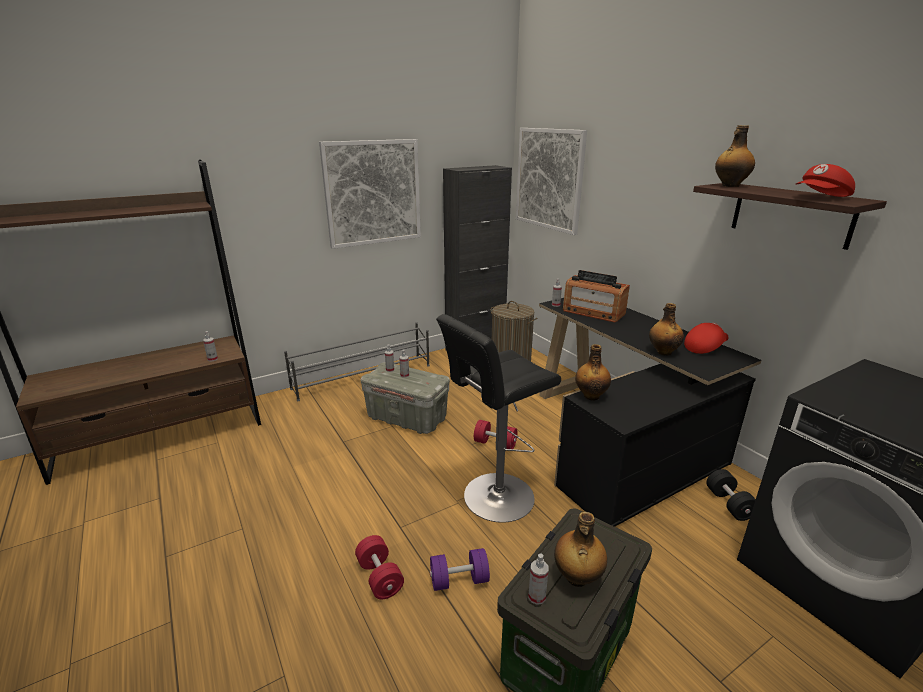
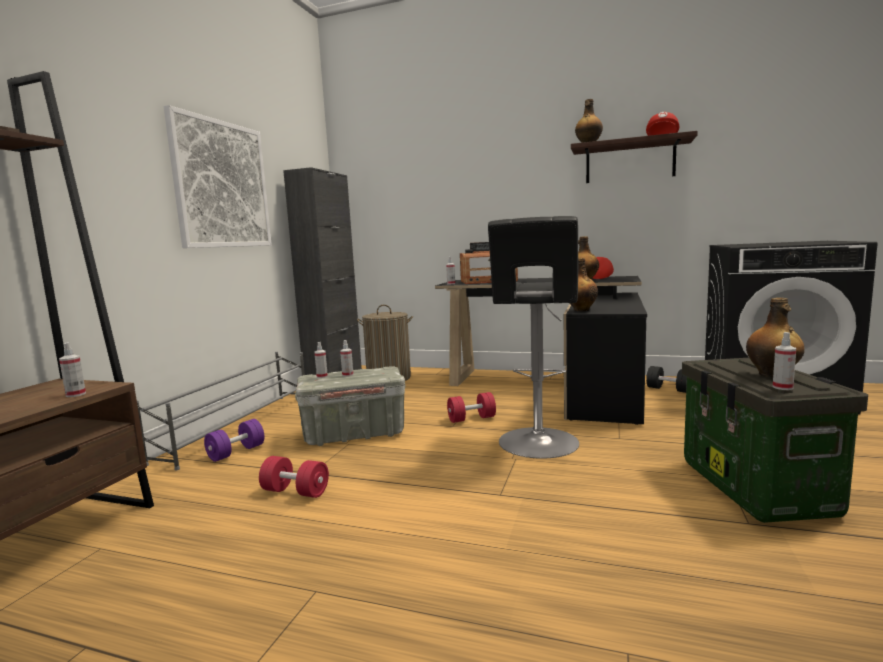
camera: 40 degrees left, 15 degrees down
(380, 577) = (553, 531): red dumbbell -> red dumbbell (295, 492)
(459, 580) = (615, 495): purple dumbbell -> purple dumbbell (236, 452)
(549, 179) = (384, 186): picture -> none

